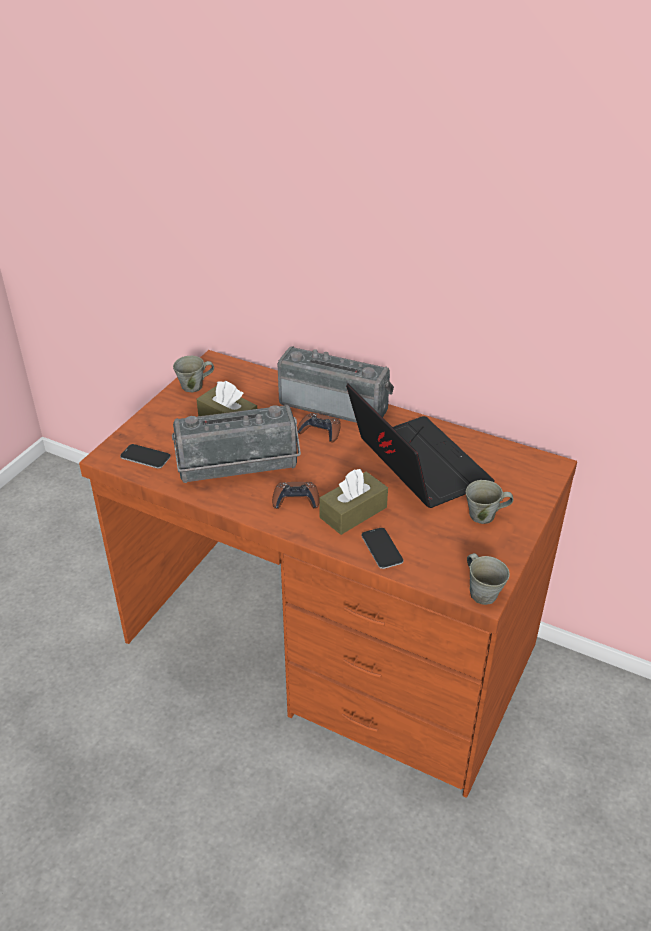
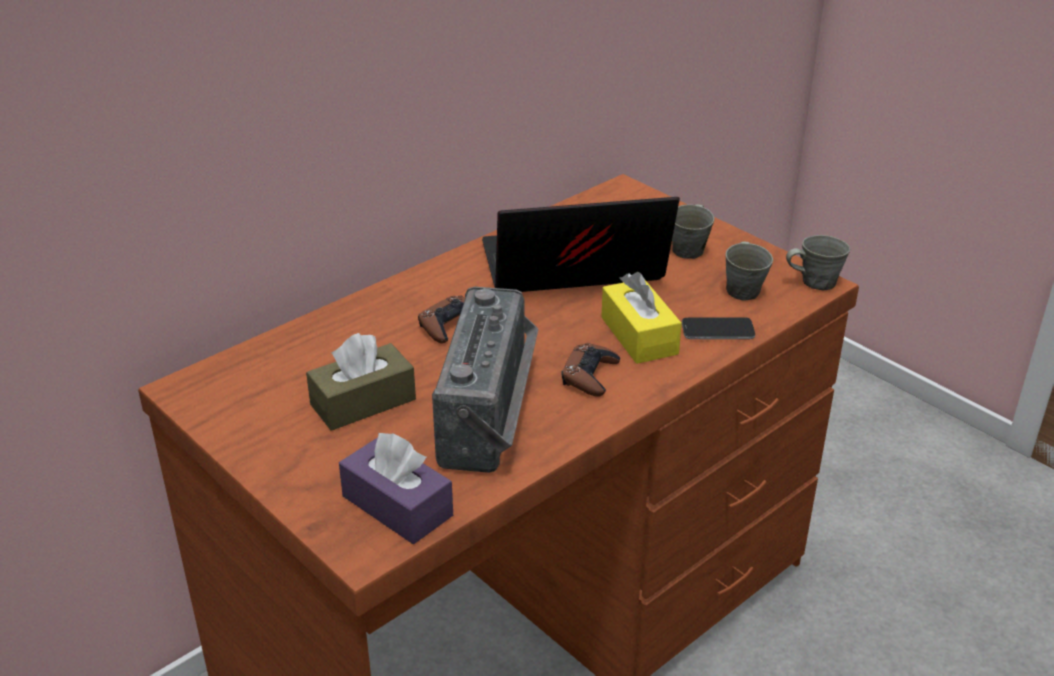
camera: 70 degrees left, 5 degrees down
(145, 457) = (397, 506): phone -> purple tissue box
(194, 386) = (236, 421): grey mug -> grey mug (743, 290)
(335, 404) = (397, 299): radio -> none
(353, 512) = (639, 336): brown tissue box -> yellow tissue box

